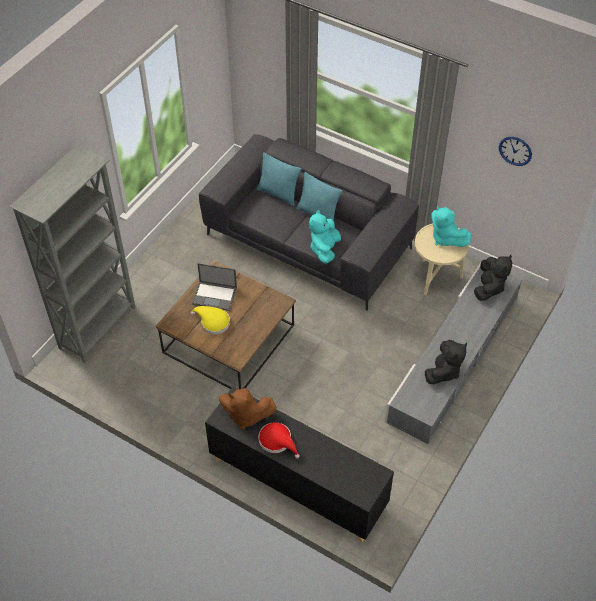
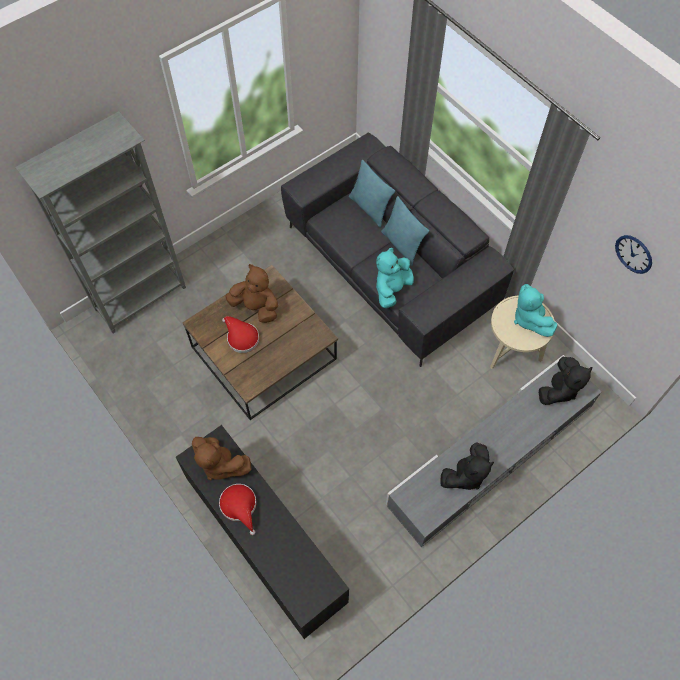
camera: 20 degrees right, 10 degrees up
(213, 322) = (241, 337): yellow hat -> red hat
(215, 295) = (256, 307): laptop -> brown plush toy

